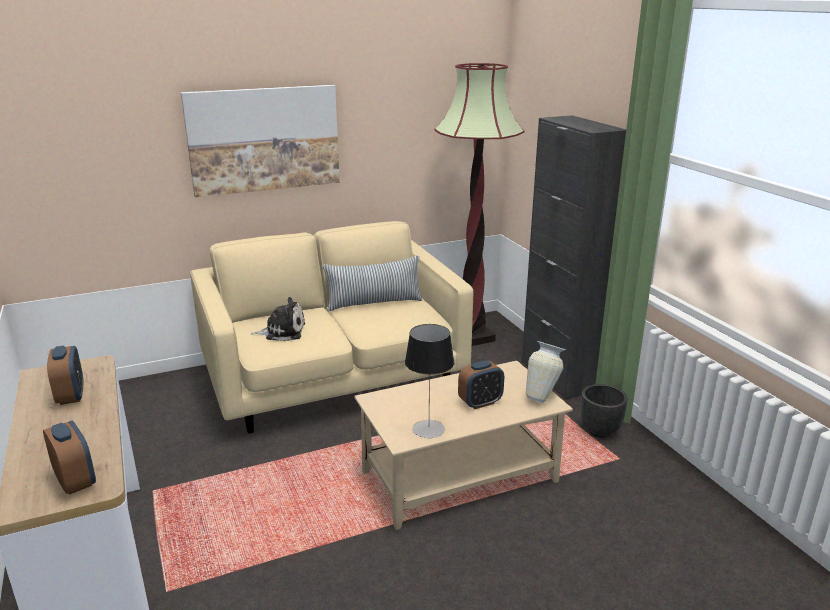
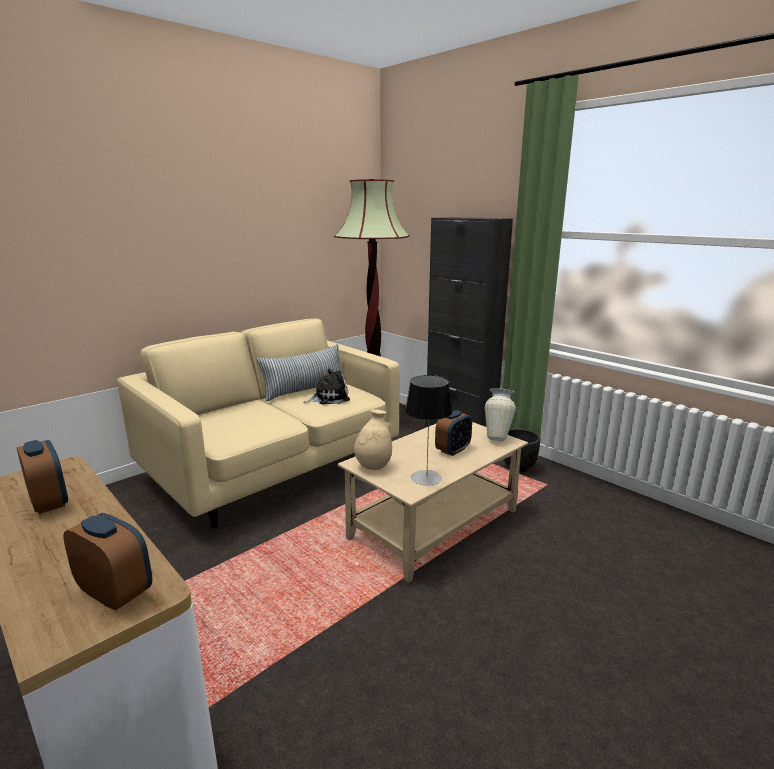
camera: 20 degrees left, 5 degrees down
(264, 139) = (184, 245): picture -> none
(282, 331) = (233, 422): plush toy -> plush toy (329, 398)
(385, 406) = (373, 466): none -> beige vase

